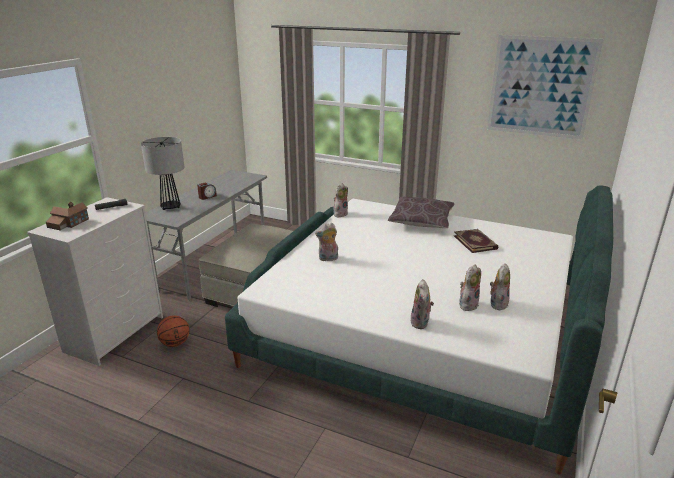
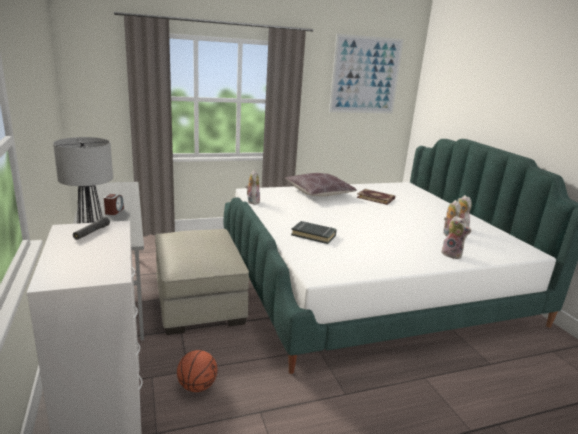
camera: 45 degrees left, 5 degrees down
(68, 223) = (73, 263): toy house -> none
(328, 259) = (313, 235): plush toy -> black book

